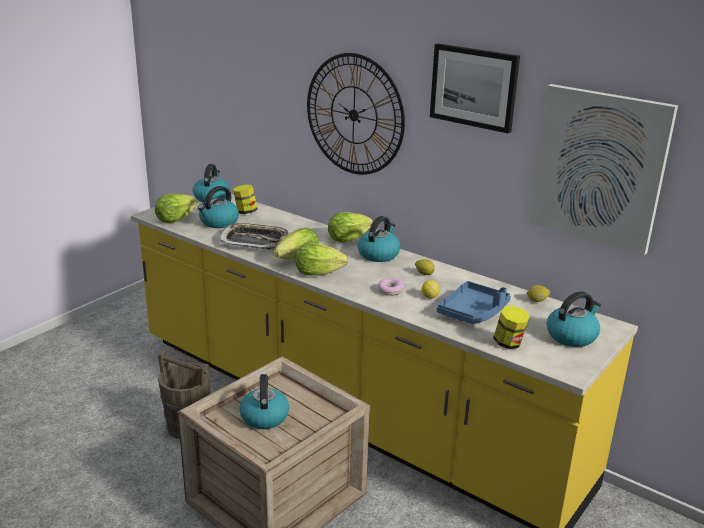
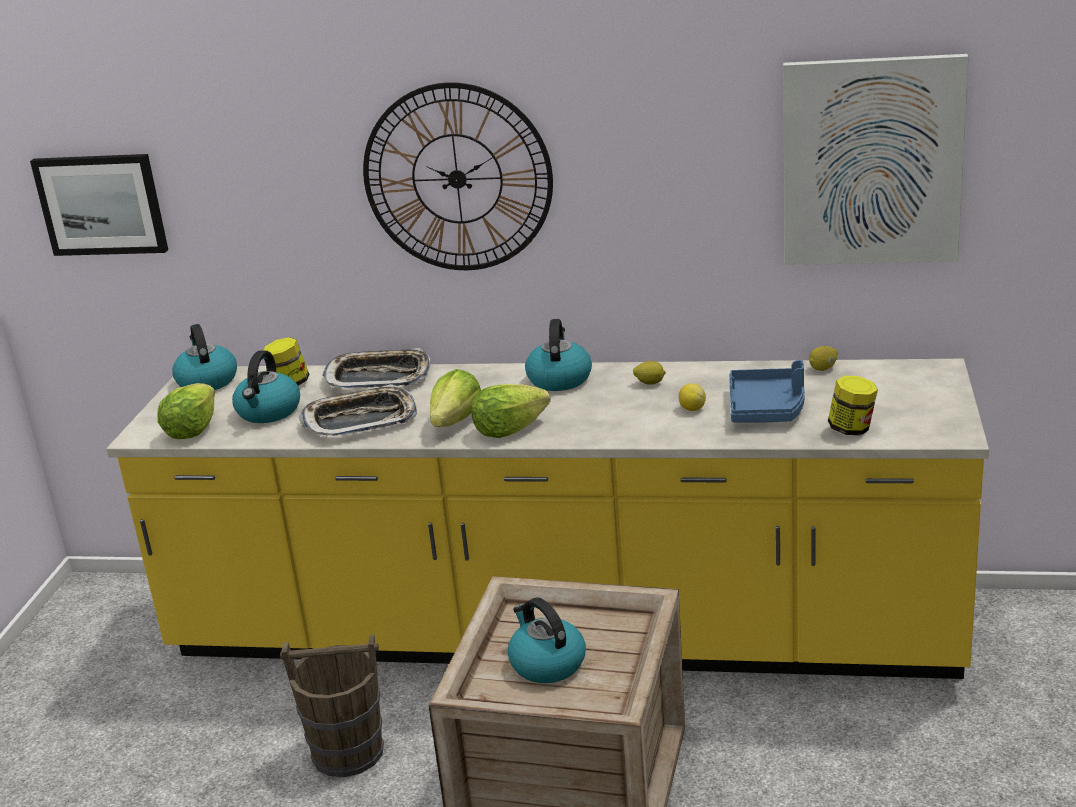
camera: 25 degrees left, 0 degrees up
(290, 222) = (378, 377): none -> tray
(347, 239) = (491, 373): lettuce -> none
(390, 290) = (633, 419): donut -> none
(474, 87) = (662, 92): picture -> picture (101, 204)
(572, 336) = (909, 395): kettle -> none

